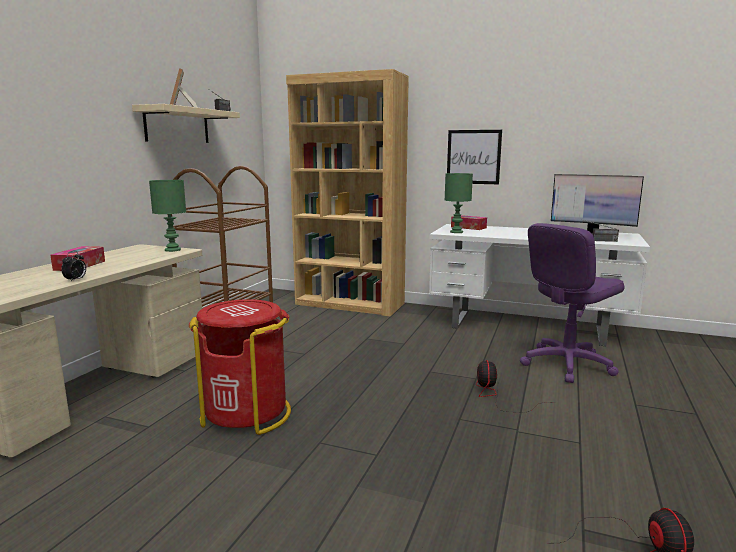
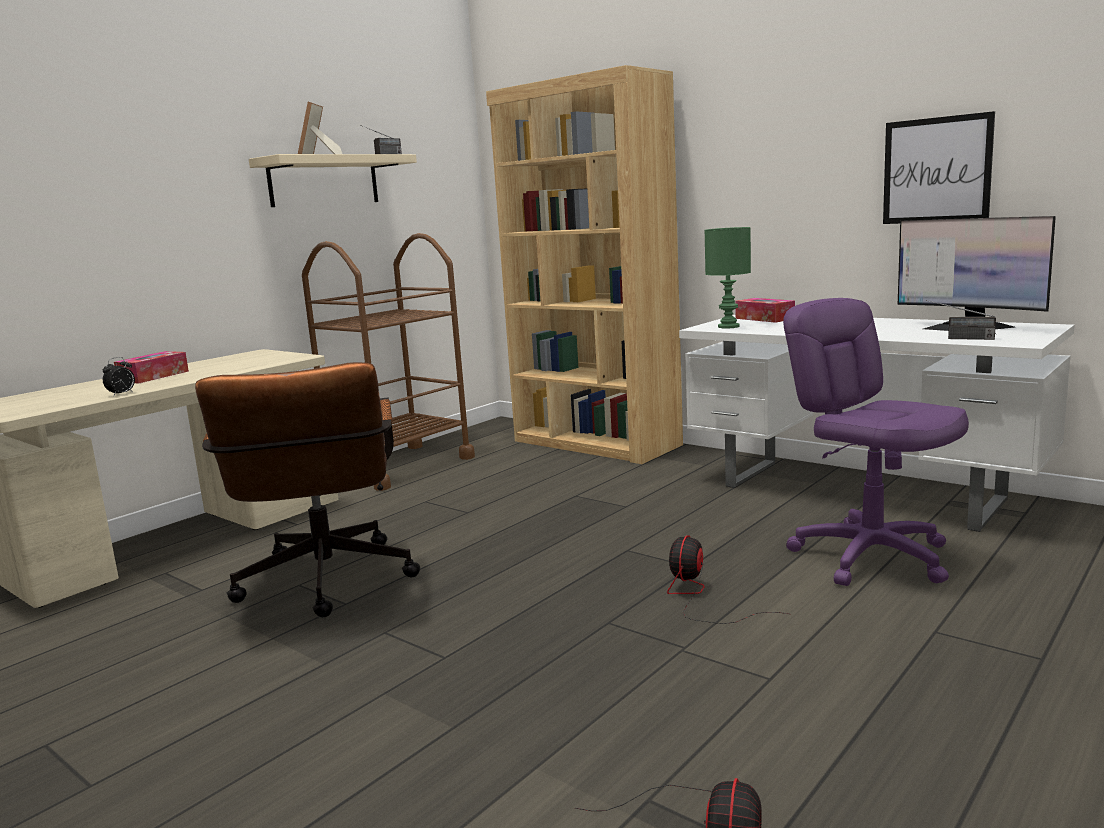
camera: 20 degrees right, 0 degrees up
(172, 250) = (287, 357): green table lamp -> none
(246, 414) = (325, 586): red trash can -> brown office chair
(473, 157) = (779, 198): picture -> picture (936, 170)
(566, 364) = (871, 556): purple office chair -> purple office chair turned 75 degrees clockwise

